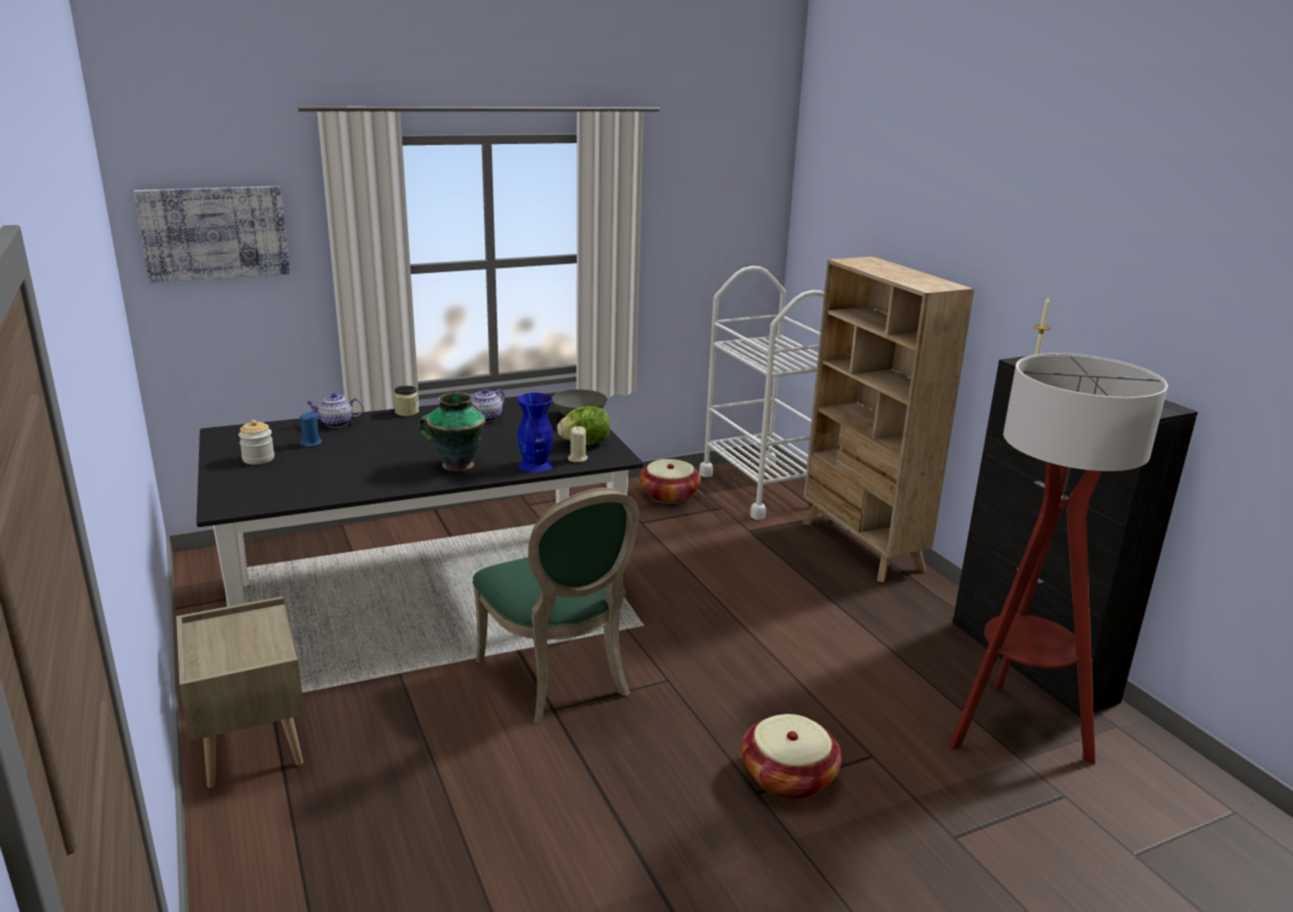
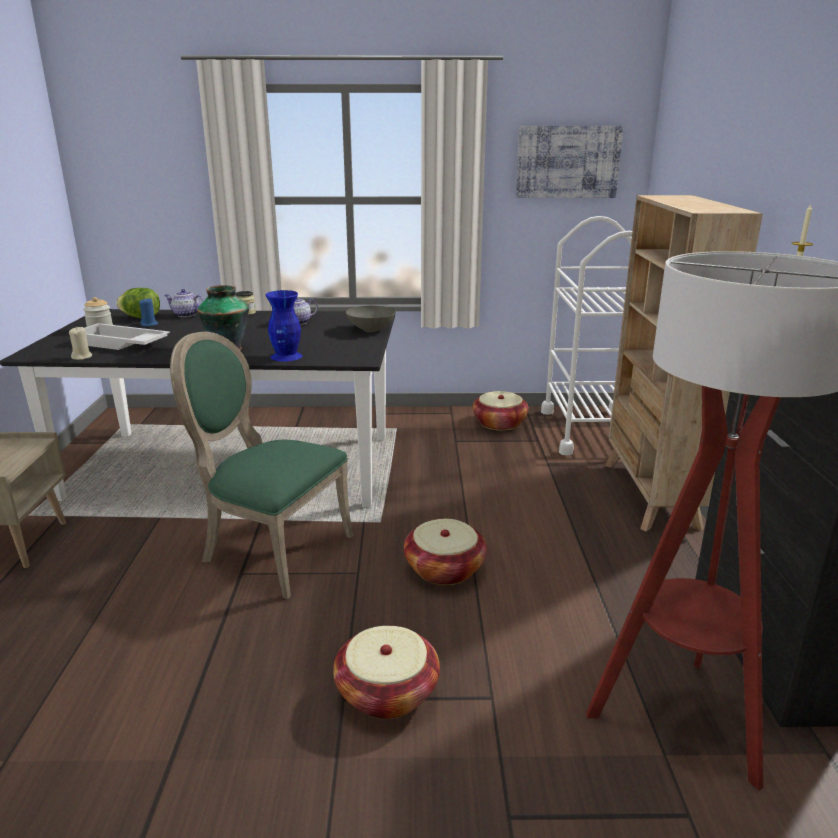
camera: 25 degrees right, 0 degrees up
(215, 233) = (130, 161): picture -> picture (567, 162)
(318, 476) = (120, 344): none -> white tray
(560, 679) = (271, 550): green chair -> green chair turned 120 degrees clockwise
(577, 458) = (326, 356): beige candle -> beige candle (82, 357)
(585, 443) = (349, 347): lettuce -> lettuce (141, 317)
(744, 657) = (444, 569): none -> basket

